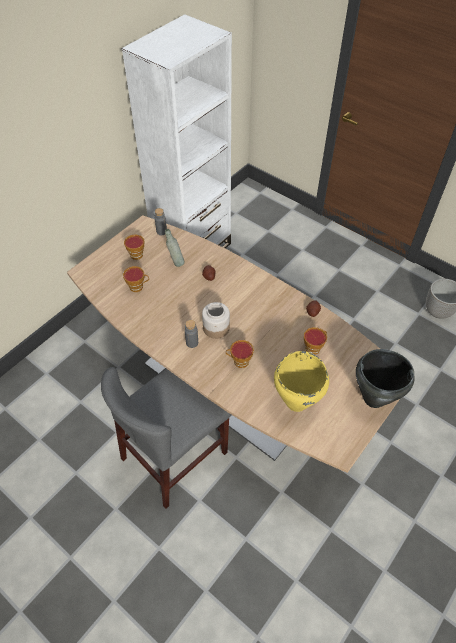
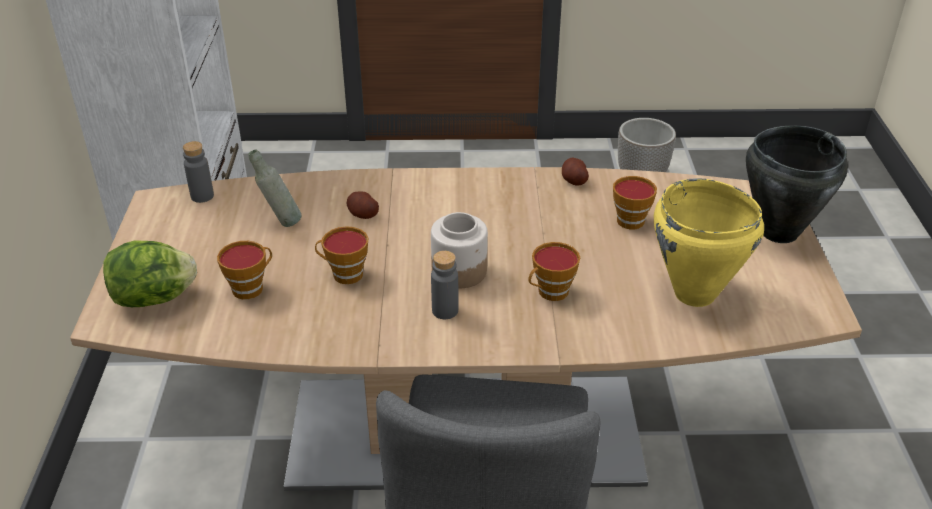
camera: 40 degrees left, 15 degrees down
(104, 272) = (155, 299): none -> lettuce
(135, 254) = (188, 246): cup -> cup (344, 274)

